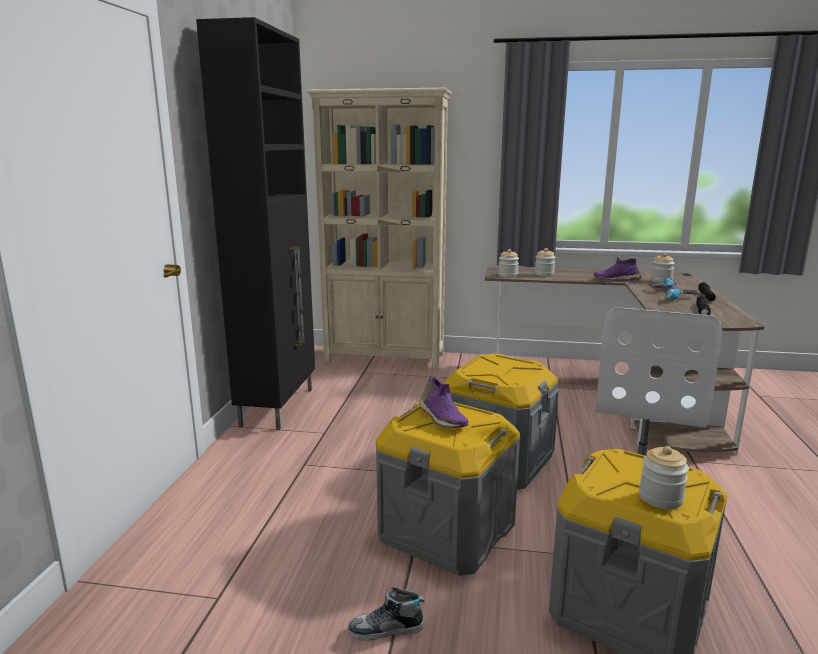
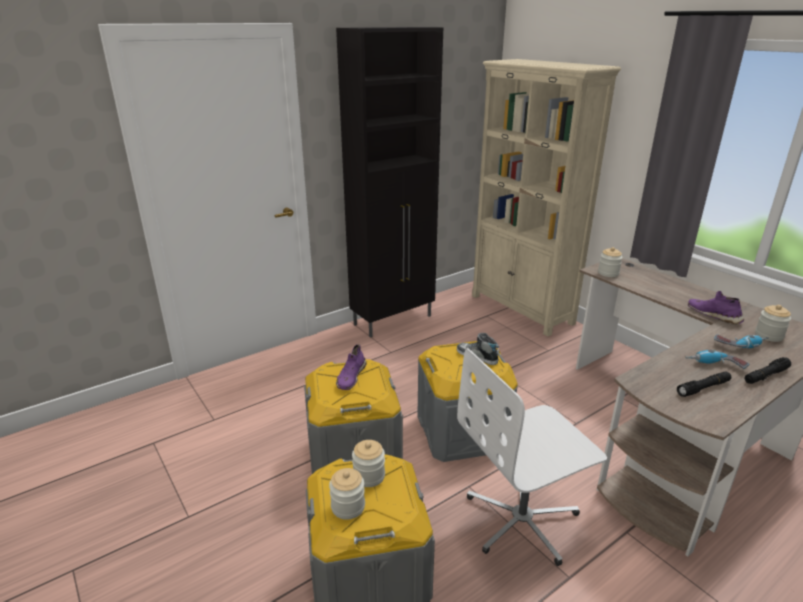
camera: 45 degrees right, 10 degrees up
(386, 629) = (246, 485): shoe -> shoe (477, 356)
(544, 274) = (649, 283): jar -> jar (369, 476)

